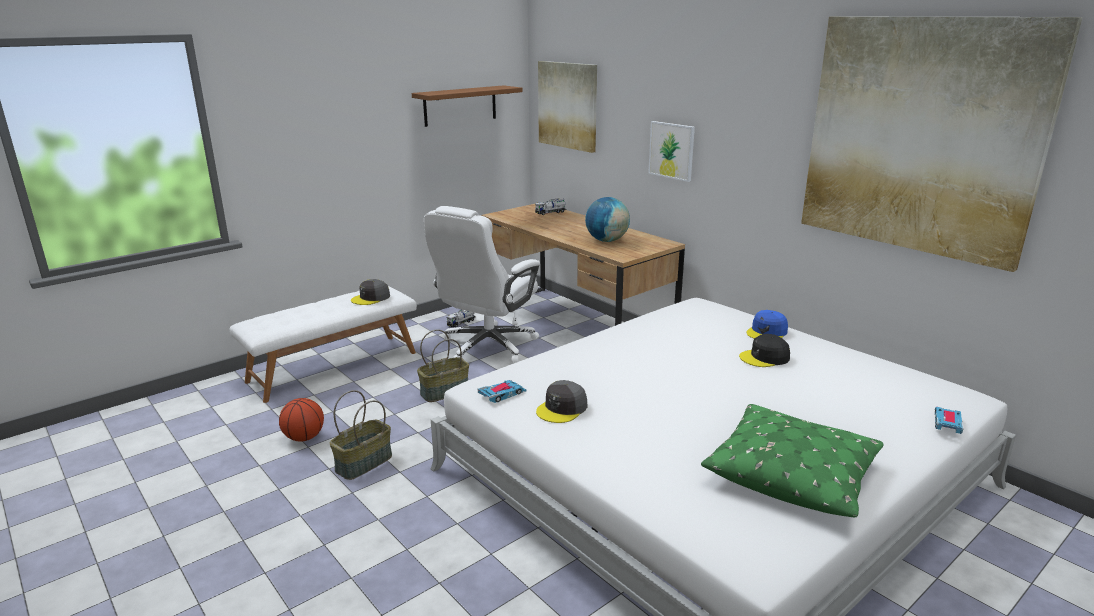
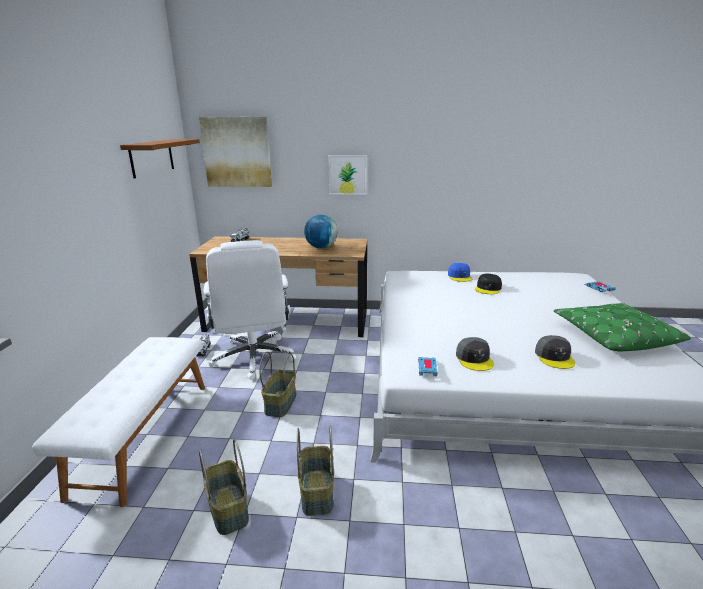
camera: 45 degrees left, 0 degrees up
(304, 438) = (227, 509): basketball -> basket
(371, 298) = (163, 351): grey cap -> grey cap (554, 357)
(921, 136) = (526, 142): picture -> none

